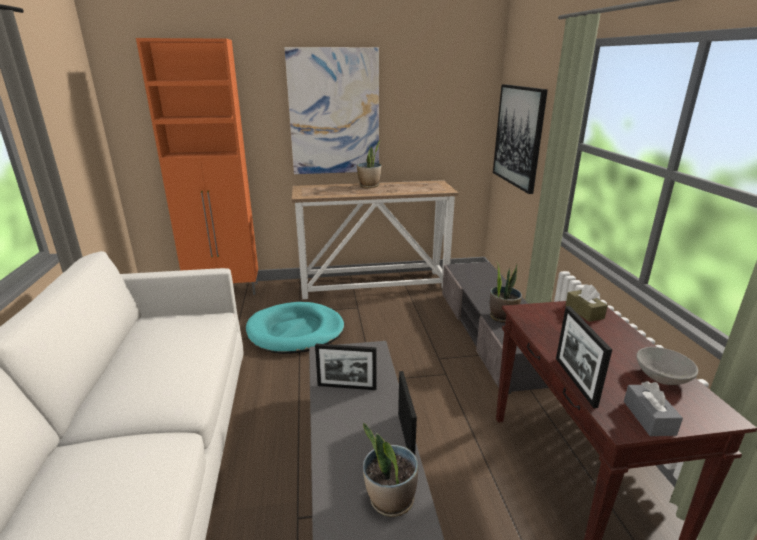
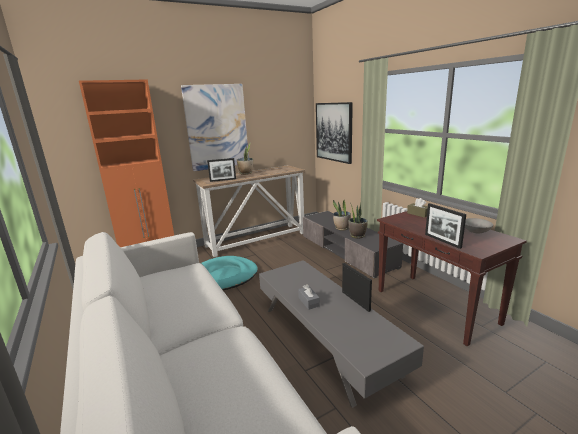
camera: 20 degrees left, 5 degrees down
(347, 387) = (301, 287): picture frame -> picture frame (223, 180)
(390, 500) = (372, 330): potted plant -> potted plant (341, 228)
(648, 418) = (485, 246): grey tissue box -> grey tissue box (309, 302)

